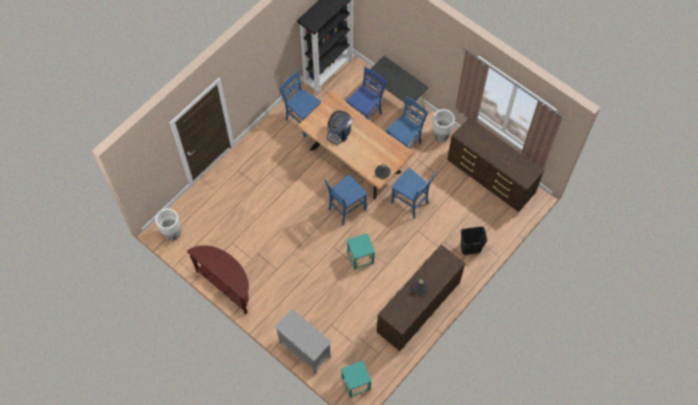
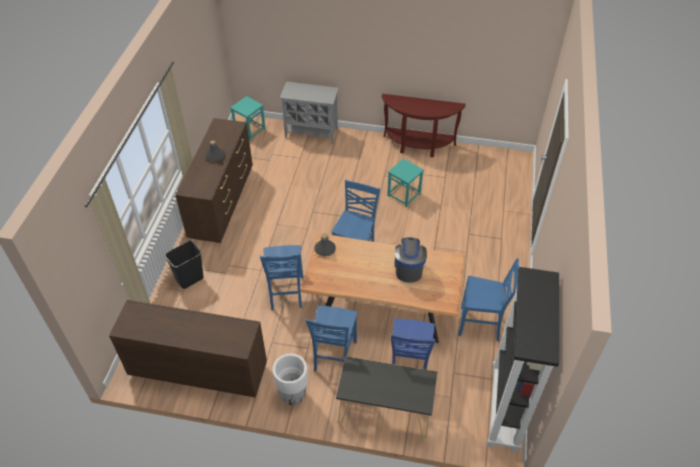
camera: 150 degrees right, 15 degrees down
(172, 233) = (506, 160): white planter -> none
(360, 257) = (309, 219): turquoise stool -> turquoise stool (404, 194)
(410, 203) = (286, 294): blue chair -> blue chair turned 105 degrees counterclockwise

